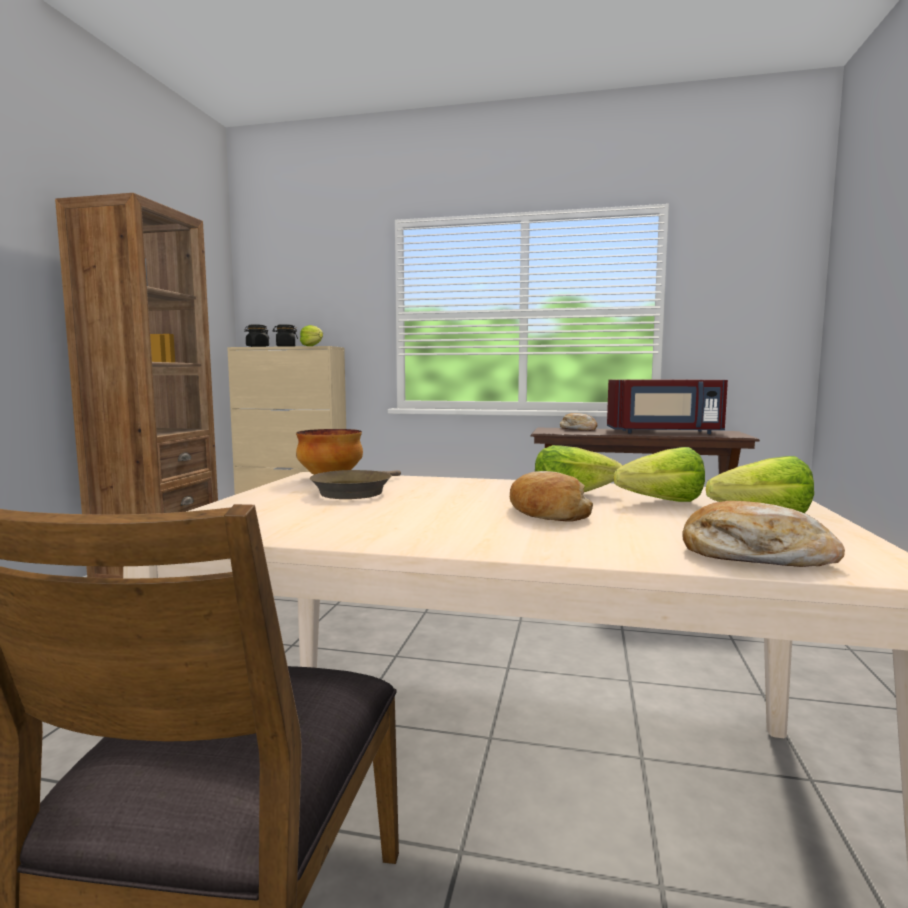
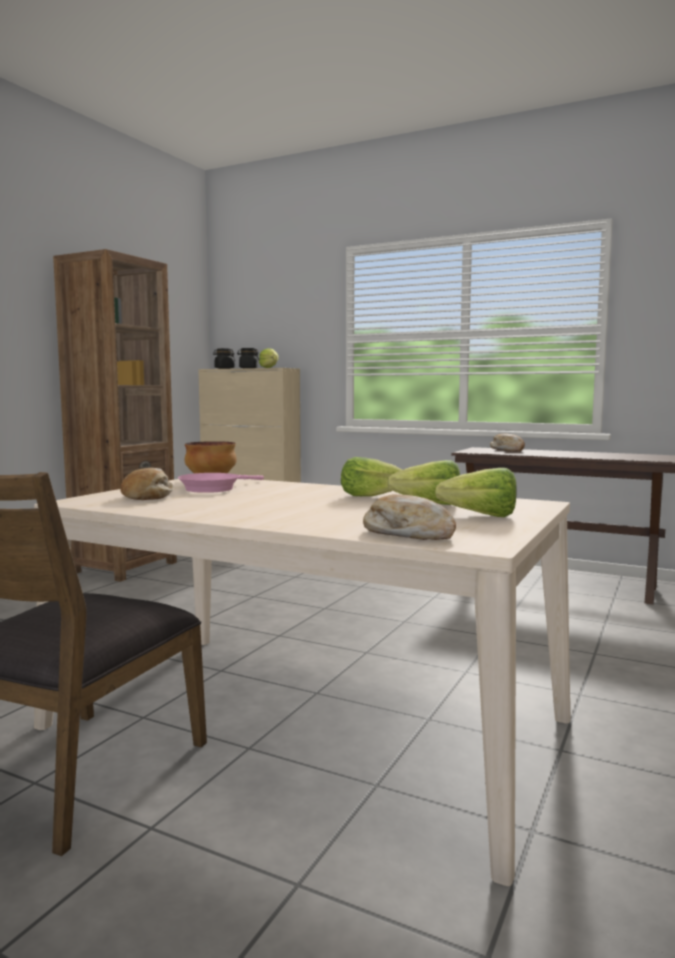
camera: 15 degrees right, 0 degrees up
(355, 492) = (213, 488): brown frying pan -> pink frying pan
(546, 512) = (323, 506): bread -> bread (148, 496)
(664, 432) = (590, 454): red microwave -> none

